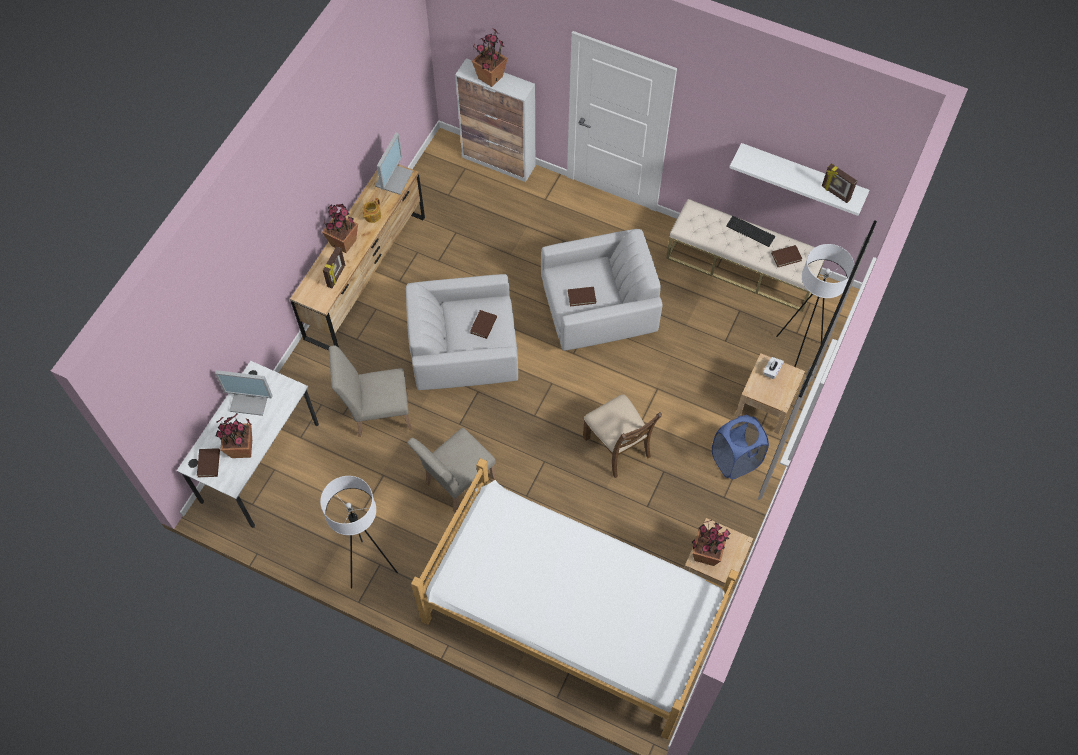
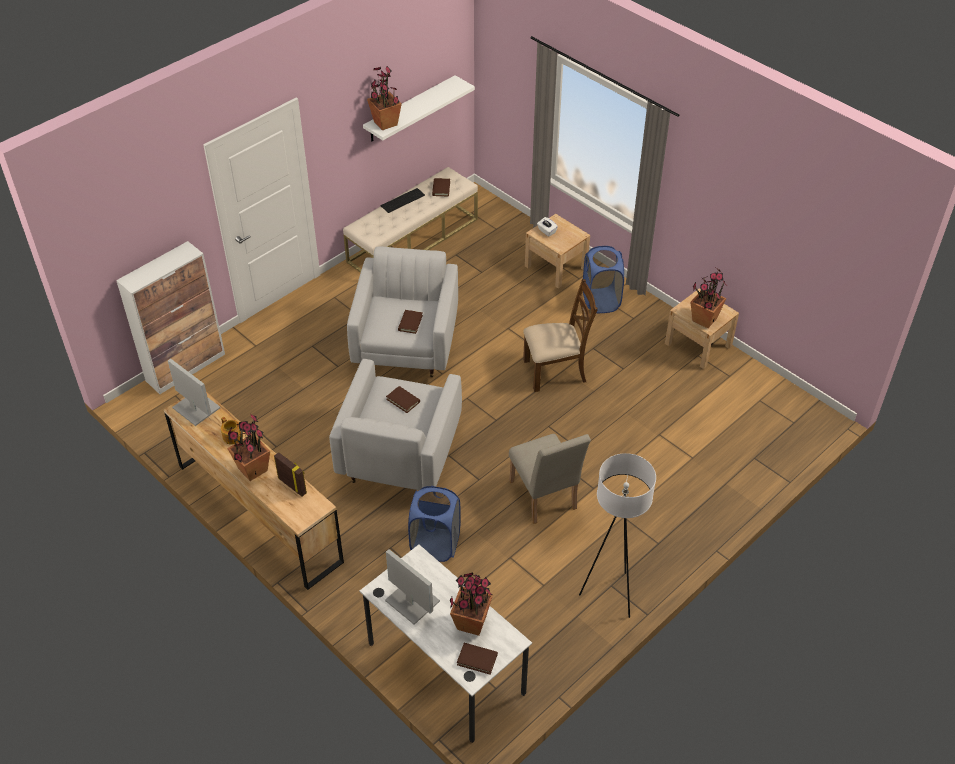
camera: 70 degrees left, 15 degrees down
(250, 399) = (411, 601): monitor -> monitor turned 75 degrees counterclockwise
(377, 414) = (435, 544): beige chair -> blue laundry basket
(490, 77) = (155, 269): potted plant -> potted plant (385, 123)
(572, 617) = (715, 450): bed -> none
(797, 351) = (513, 233): white floor lamp -> none
(835, 193) = (448, 92): picture frame -> none

